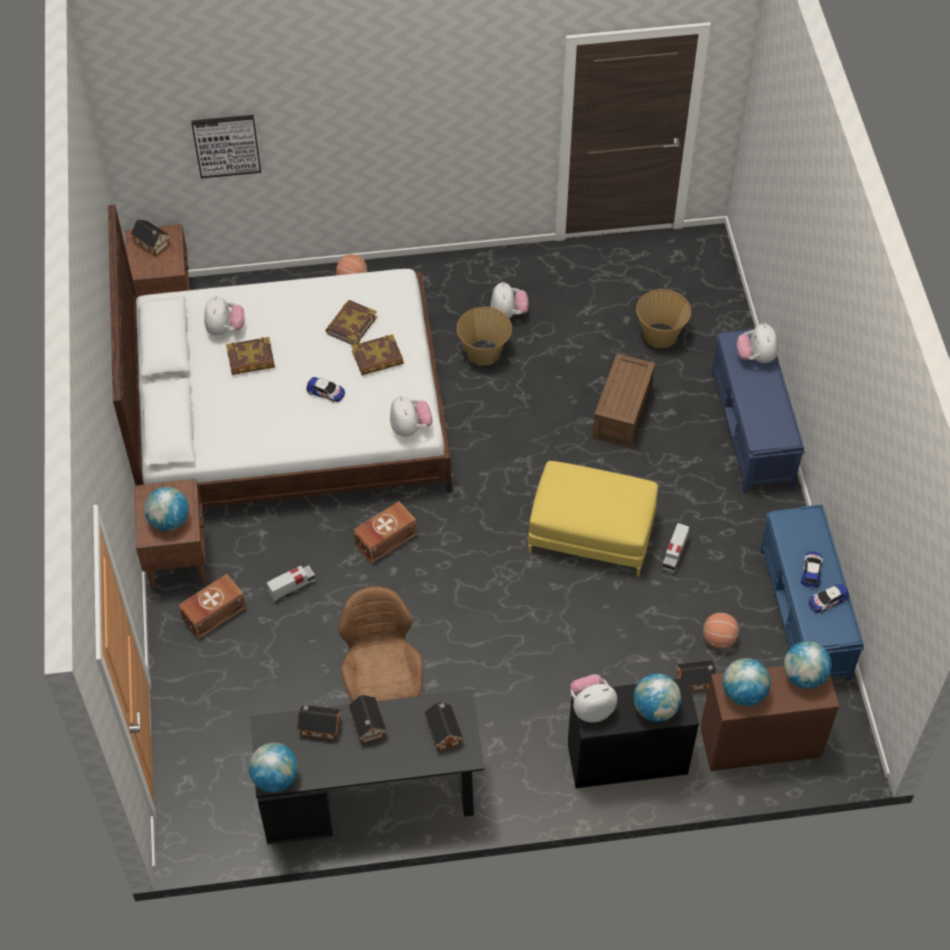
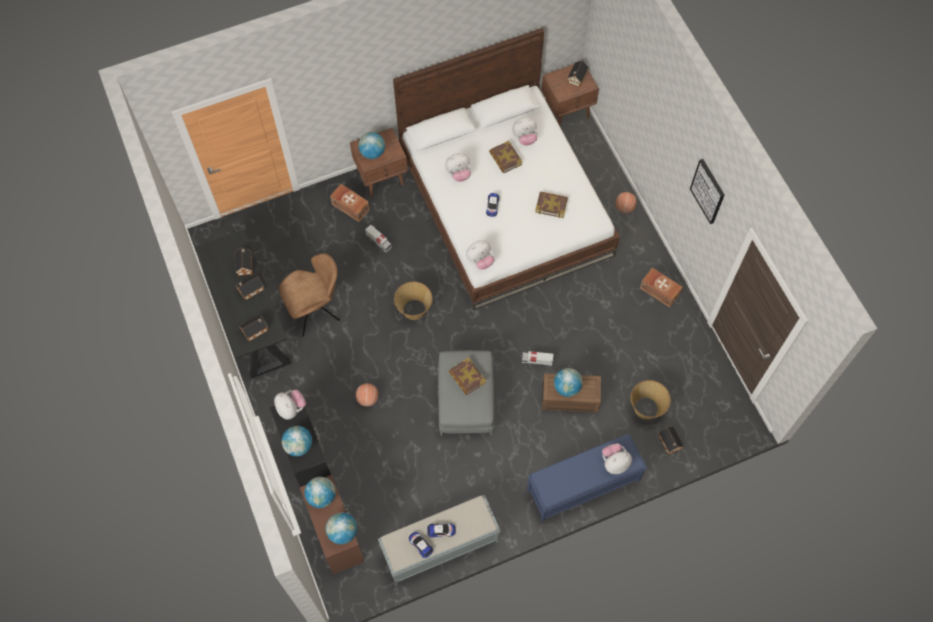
camera: 75 degrees right, 10 degrees up
(226, 145) = (623, 75): picture -> picture (708, 191)
(275, 778) = (208, 252): globe -> globe (567, 387)
(377, 358) = (529, 227): book -> book (467, 377)
(384, 539) = (426, 281): brown storage box -> brown storage box (659, 290)
(484, 352) = (591, 301): basket -> basket (414, 310)
(508, 313) = (630, 307): plush toy -> plush toy (458, 174)
(591, 532) = (466, 399): yellow ottoman -> grey ottoman
(674, 554) = (463, 454): toy truck -> toy truck (536, 361)
(696, 680) = (371, 486): toy house -> toy house (669, 443)
(719, 639) = (405, 495): basketball -> basketball (367, 399)
(804, 614) = (439, 546): blue bench -> grey bench

